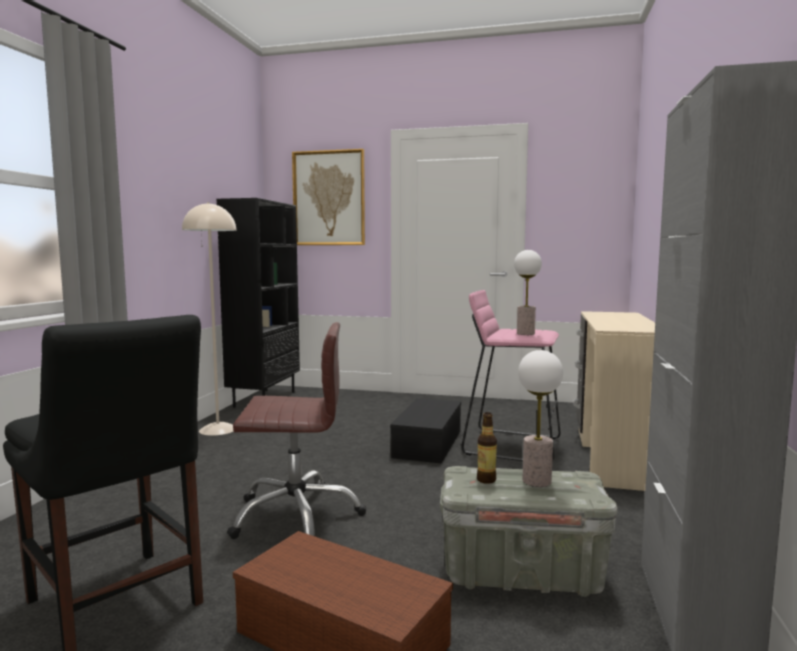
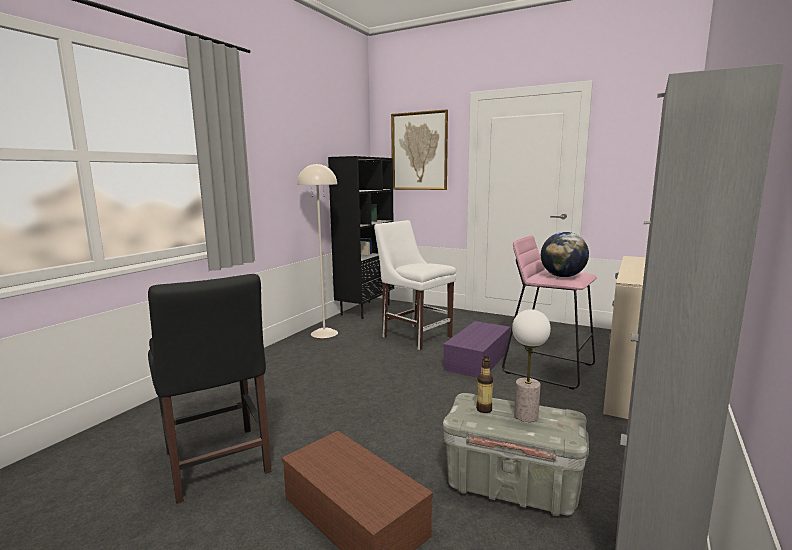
camera: 15 degrees right, 5 degrees up
(296, 515) = (355, 411): brown office chair -> none
(340, 424) = (414, 336): none -> white chair
(428, 444) = (478, 360): black storage box -> purple storage box
(526, 333) = (562, 276): table lamp -> globe

